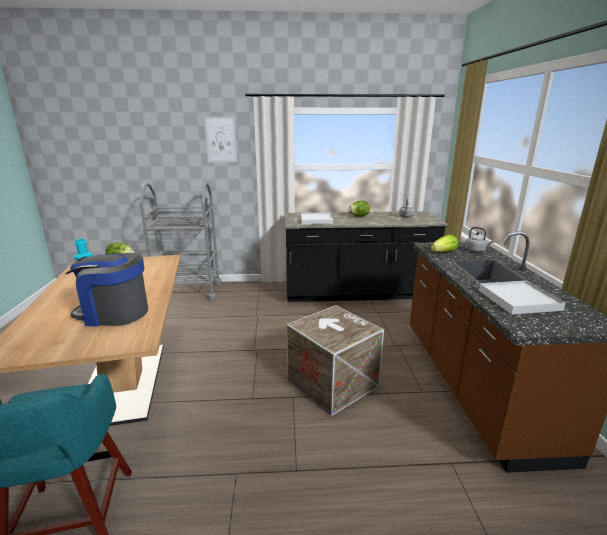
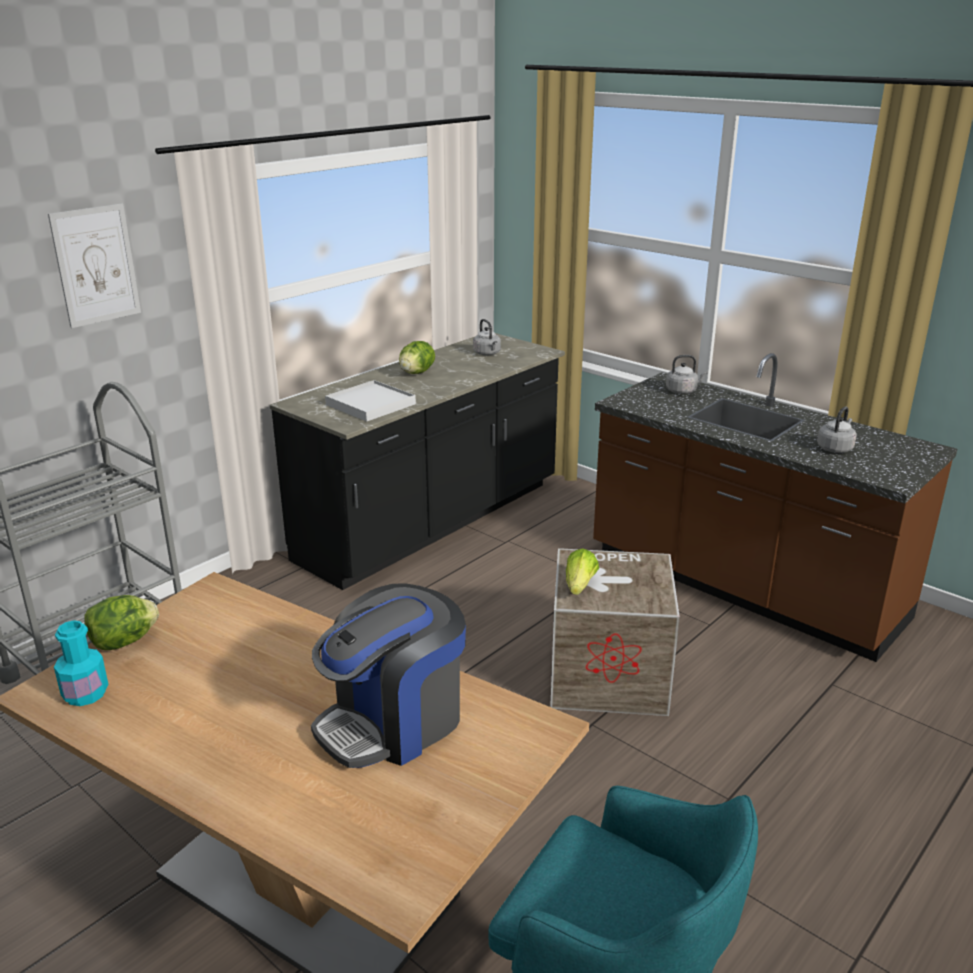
camera: 45 degrees left, 5 degrees up
(443, 253) = (658, 407): lettuce -> lettuce (579, 586)
(518, 300) = (835, 448): white tray -> grey kettle

